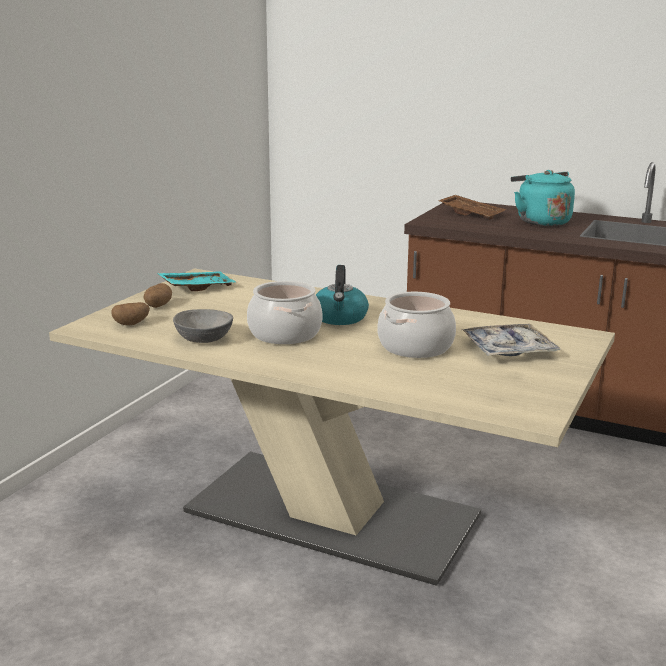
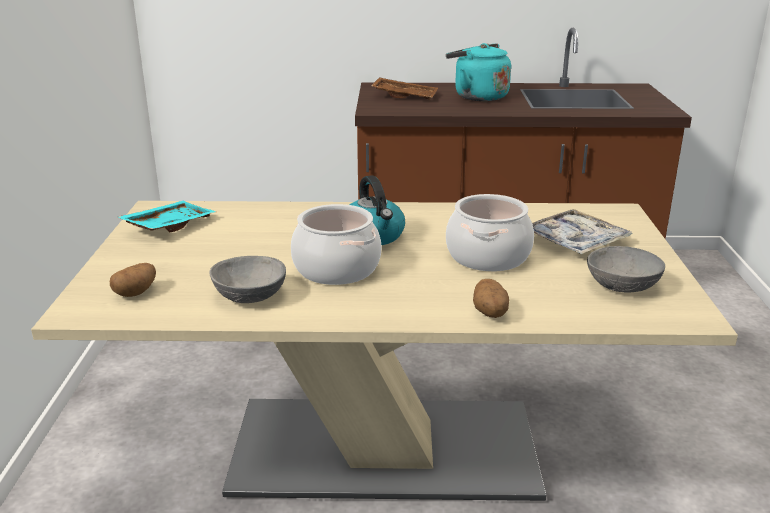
camera: 25 degrees left, 5 degrees up
(157, 306) = (145, 260): potato -> potato (490, 313)
(505, 386) = (623, 285): none -> grey bowl

